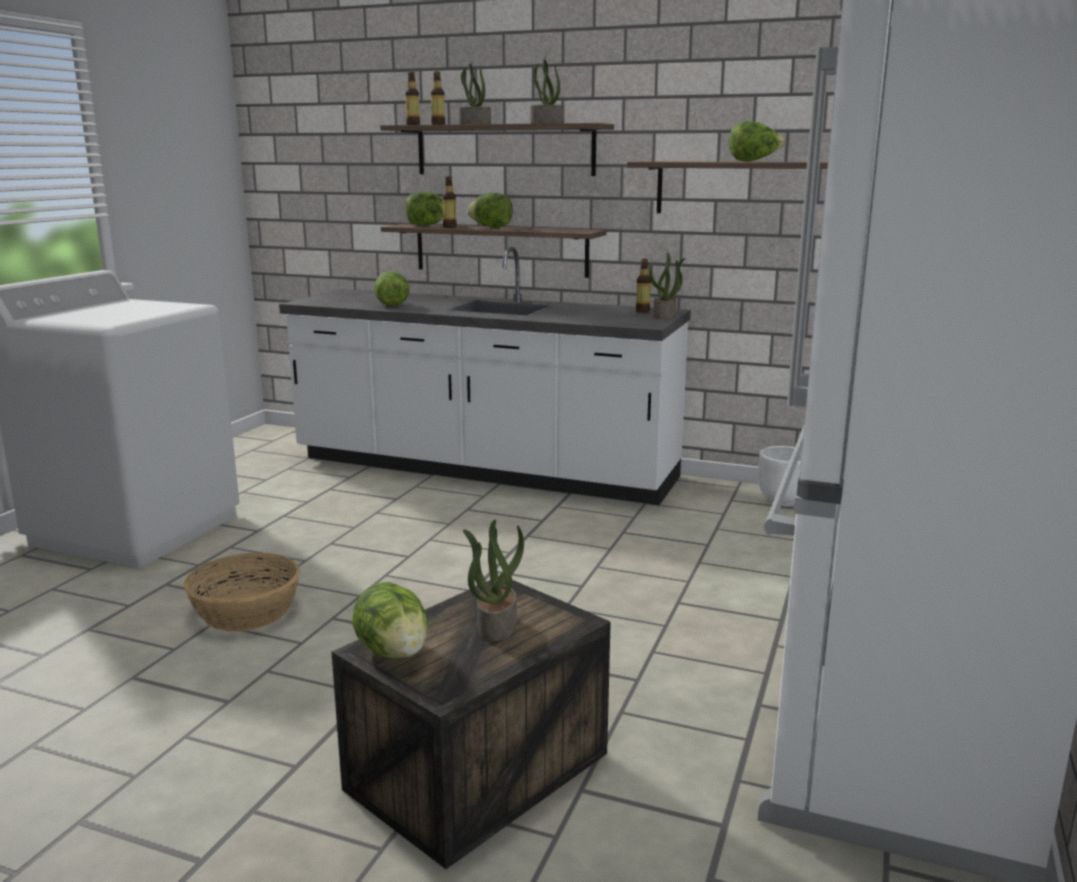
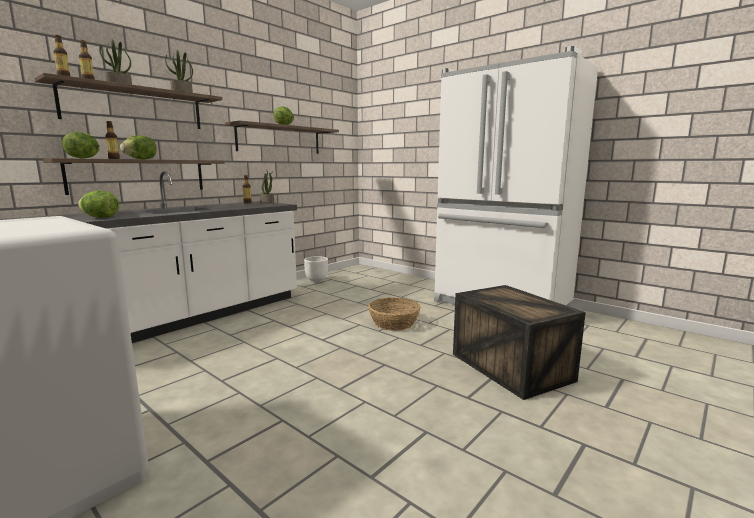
camera: 70 degrees left, 5 degrees down
(247, 612) = (302, 420): basket -> basket (394, 323)
(394, 652) = (531, 314): lettuce -> none
(496, 625) = (507, 298): potted plant -> none

